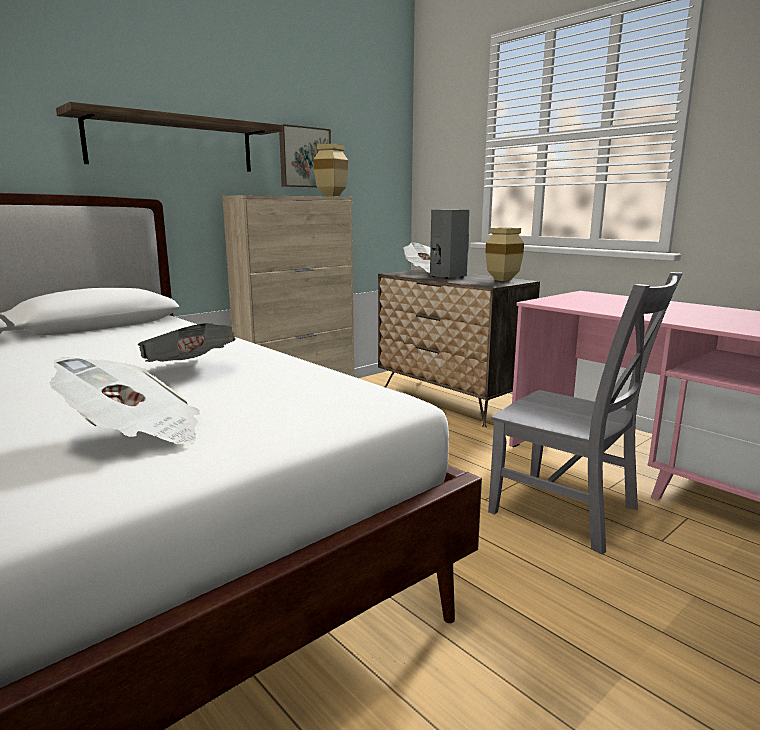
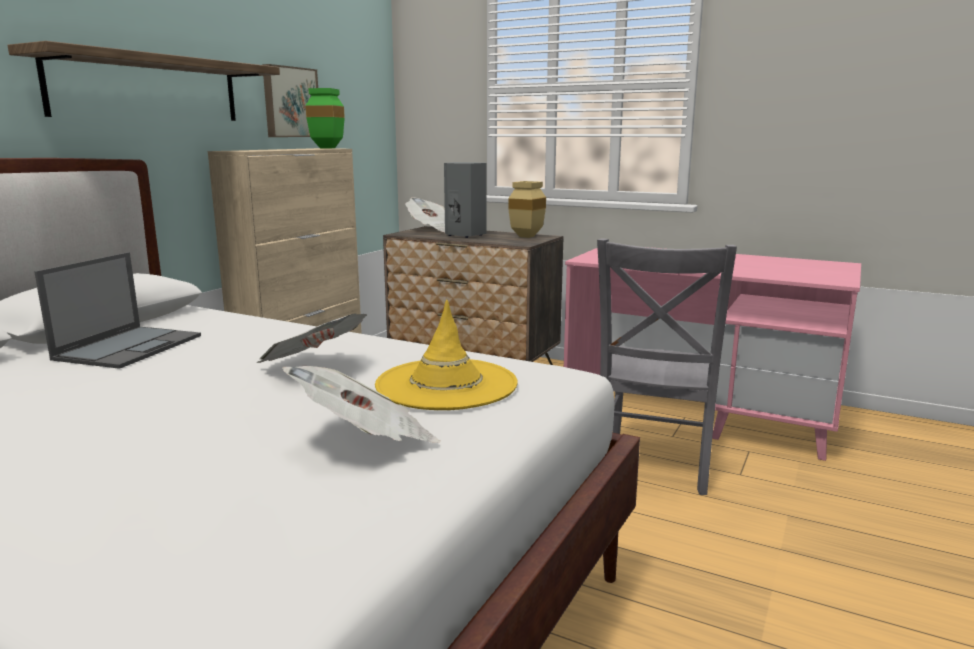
camera: 20 degrees left, 0 degrees up
(90, 342) = (130, 347): none -> laptop
(270, 396) = (446, 385): none -> yellow hat
(331, 196) = (328, 148): beige vase -> green vase
(569, 512) = (653, 463): grey chair -> grey chair turned 90 degrees clockwise

